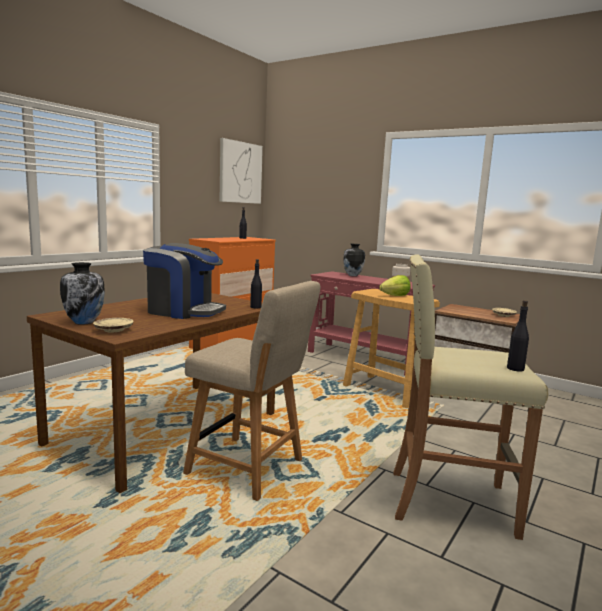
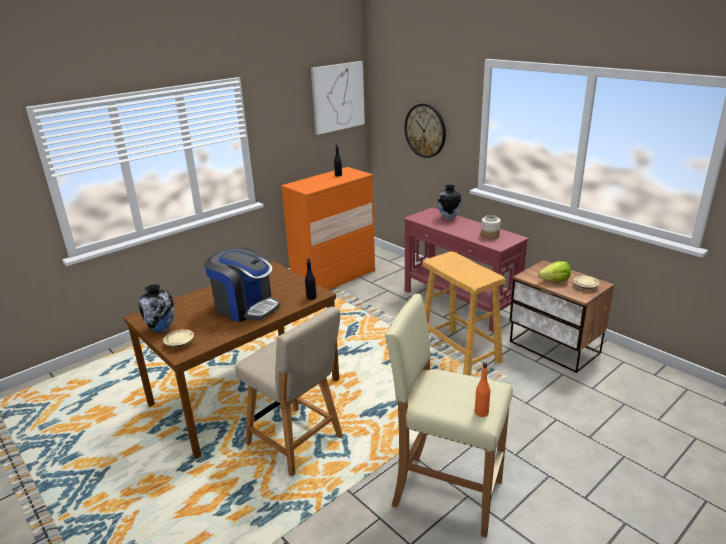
camera: 15 degrees right, 15 degrees up
(323, 204) = (425, 130): none -> wall clock
(395, 296) = (463, 269): lettuce -> lettuce (555, 281)
(515, 368) = (481, 412): black bottle -> orange bottle

